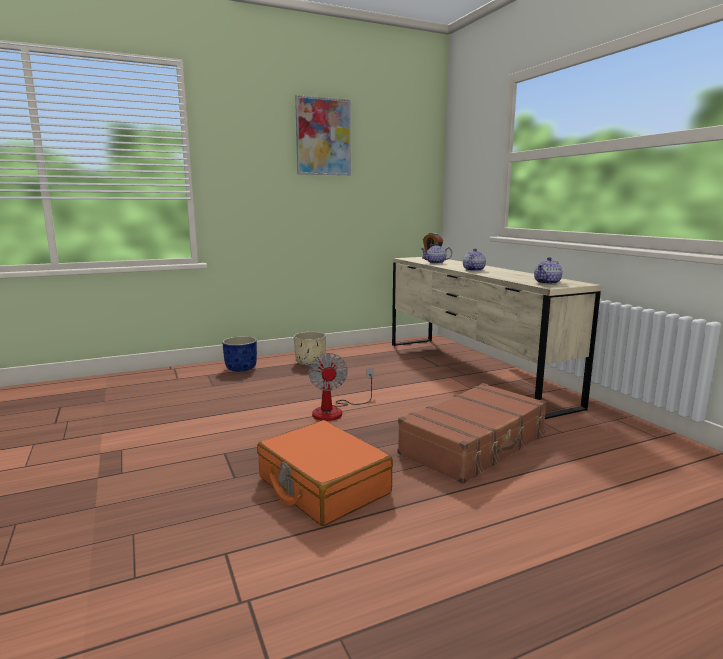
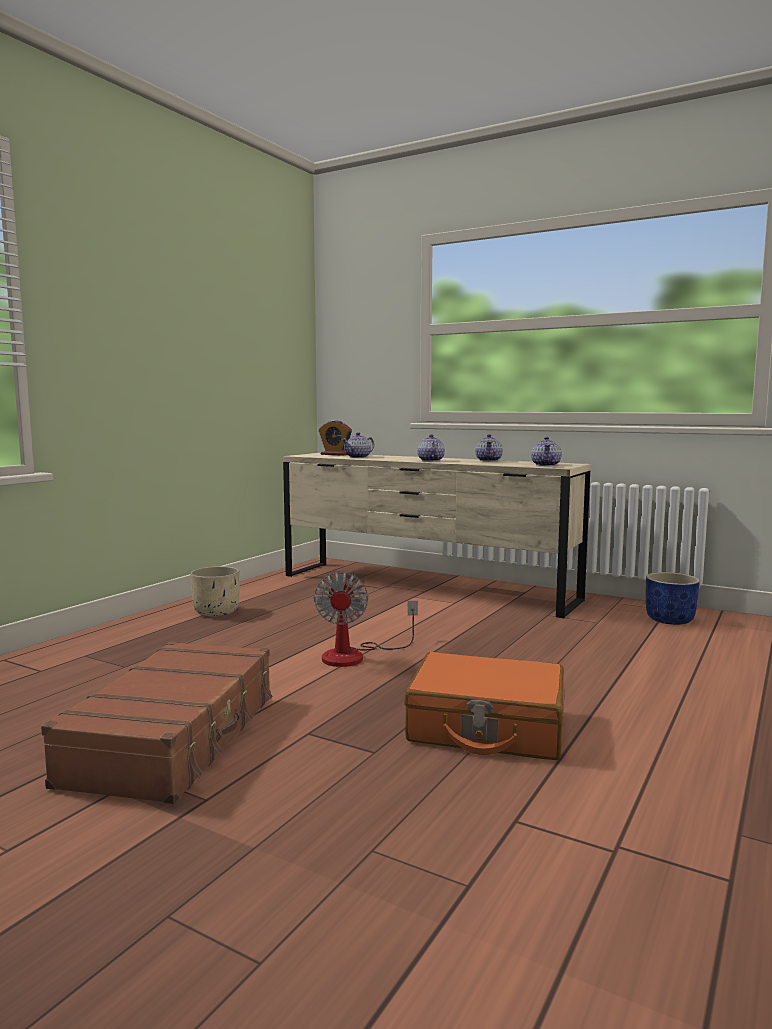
camera: 35 degrees left, 5 degrees down
(241, 368) = (125, 637): blue planter -> blue planter (669, 620)
(323, 137) = (193, 285): picture -> none
(335, 411) = (355, 655): fan -> fan turned 45 degrees clockwise
(475, 445) = (551, 651): brown suitcase -> brown suitcase (175, 738)
(521, 273) = (489, 460): none -> teapot

